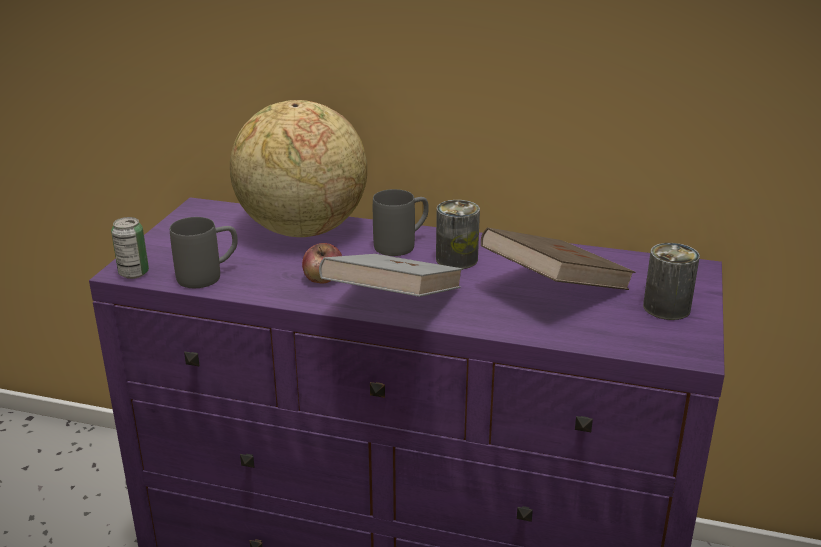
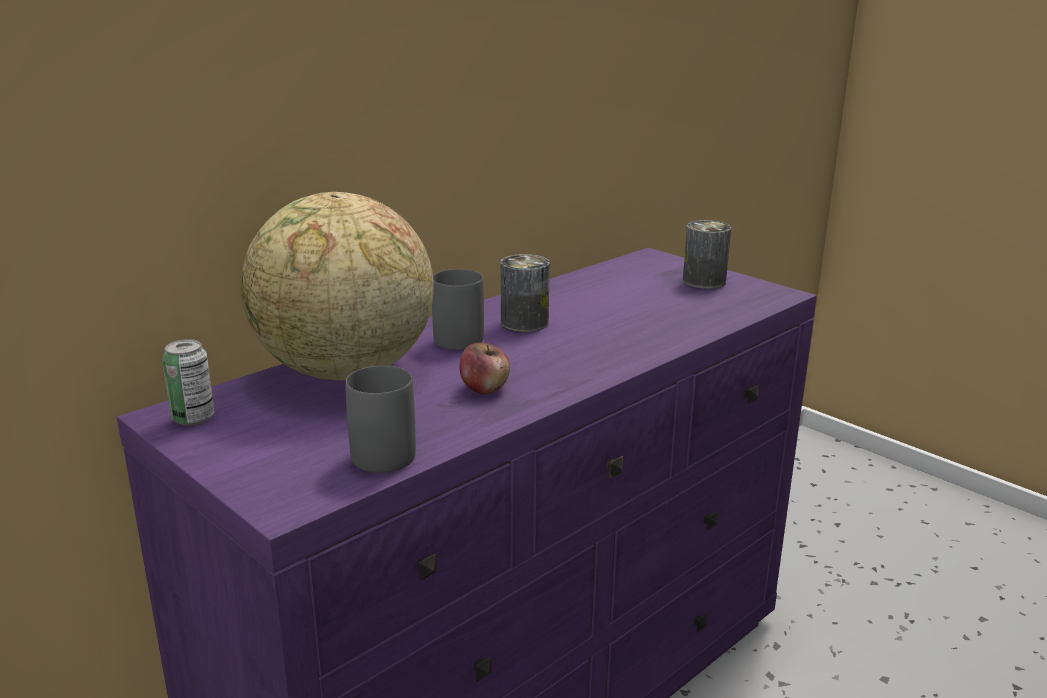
camera: 60 degrees left, 5 degrees down
(134, 273) = (302, 499): can -> can (193, 418)
(394, 304) = (584, 370): grey book -> none
(555, 289) = (631, 304): brown book -> none

